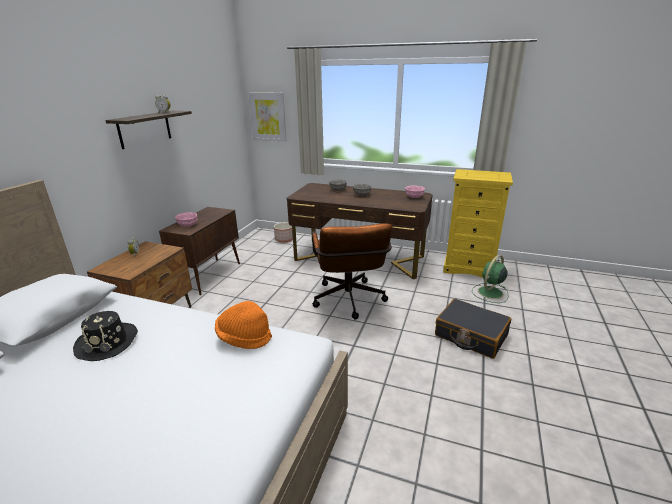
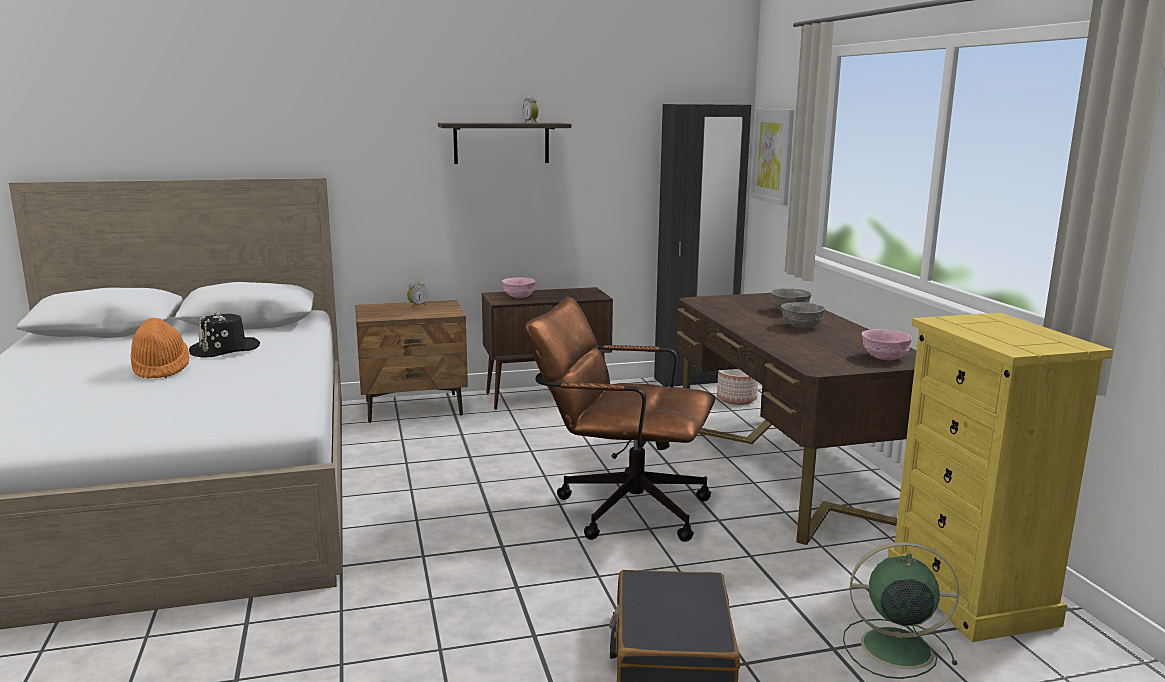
camera: 55 degrees right, 10 degrees down
(244, 338) = (277, 392): orange hat -> orange hat (161, 369)
(251, 238) = (694, 380): none -> black wardrobe
(349, 302) = (620, 507): brown office chair -> brown office chair turned 60 degrees clockwise

